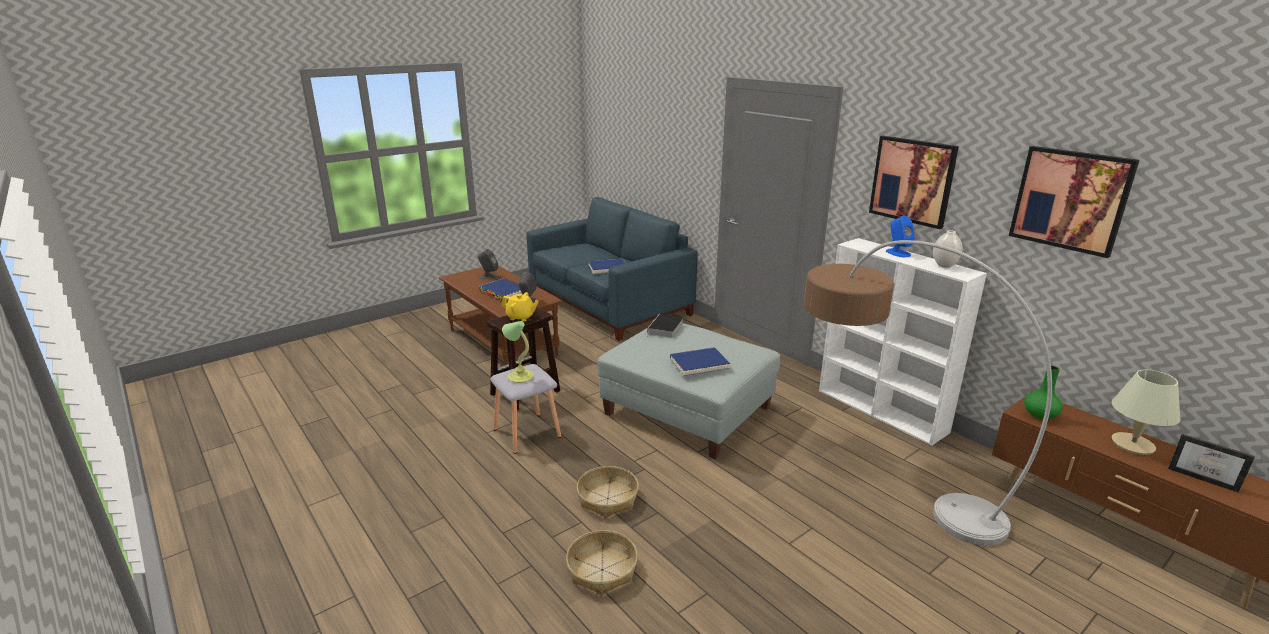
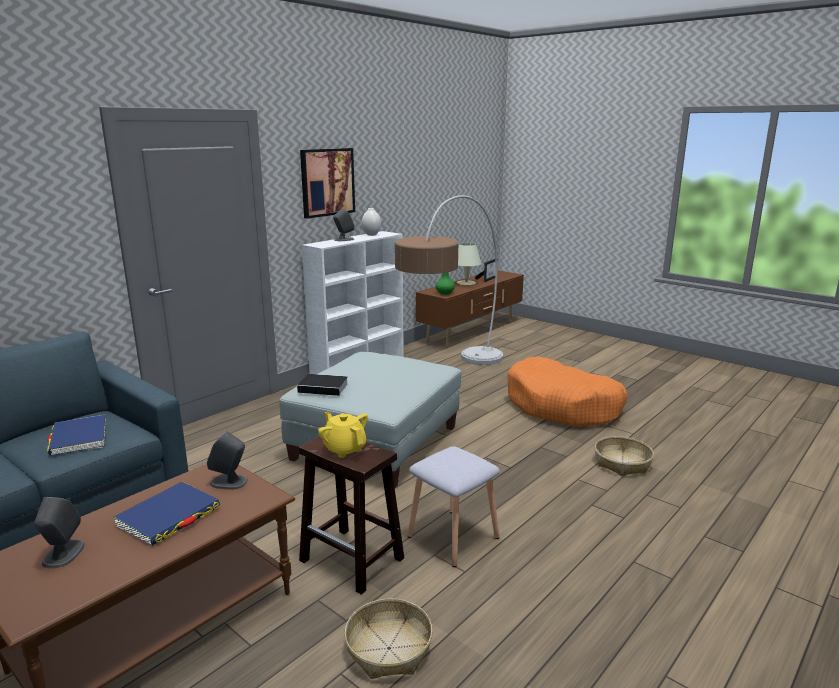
camera: 100 degrees left, 5 degrees down
(520, 376) = (458, 463): table lamp -> none
(521, 317) = (344, 449): yellow teapot -> yellow teapot turned 45 degrees counterclockwise
(607, 498) = (539, 470): basket -> basket (389, 648)
(699, 364) = (408, 370): blue book -> none
(773, 563) = (563, 406): none -> orange dog bed
(897, 253) = (344, 239): blue speaker -> grey speaker
(1070, 200) = (405, 169): picture -> none

